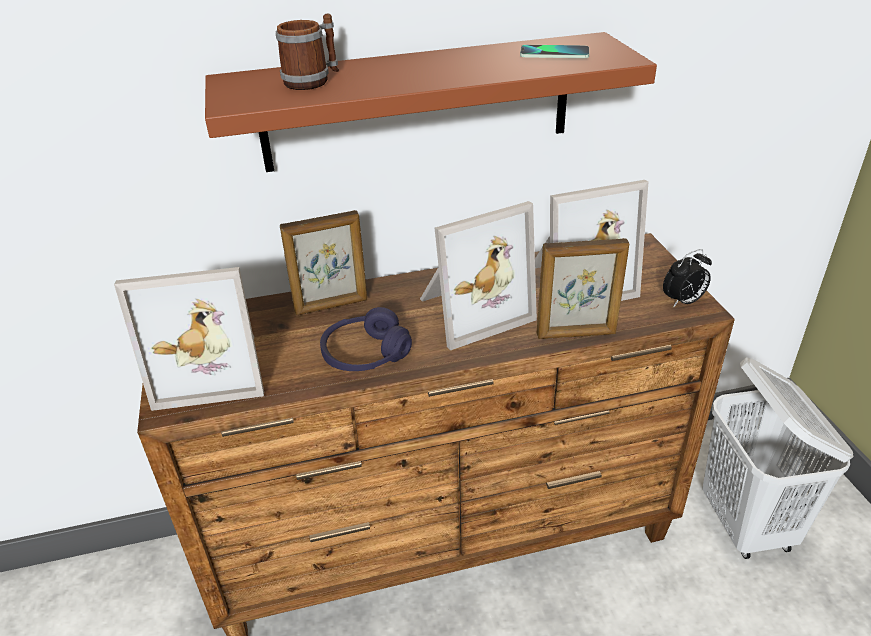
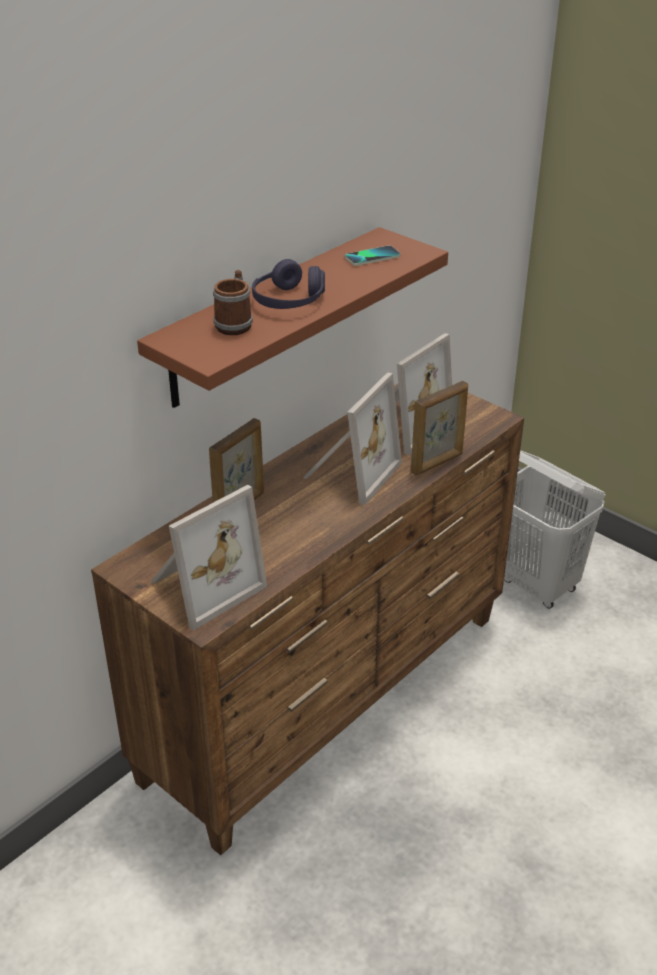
camera: 35 degrees left, 0 degrees up
(365, 354) = (308, 531): purple headphones -> purple headphones (289, 301)
(683, 302) = (484, 416): alarm clock -> none

